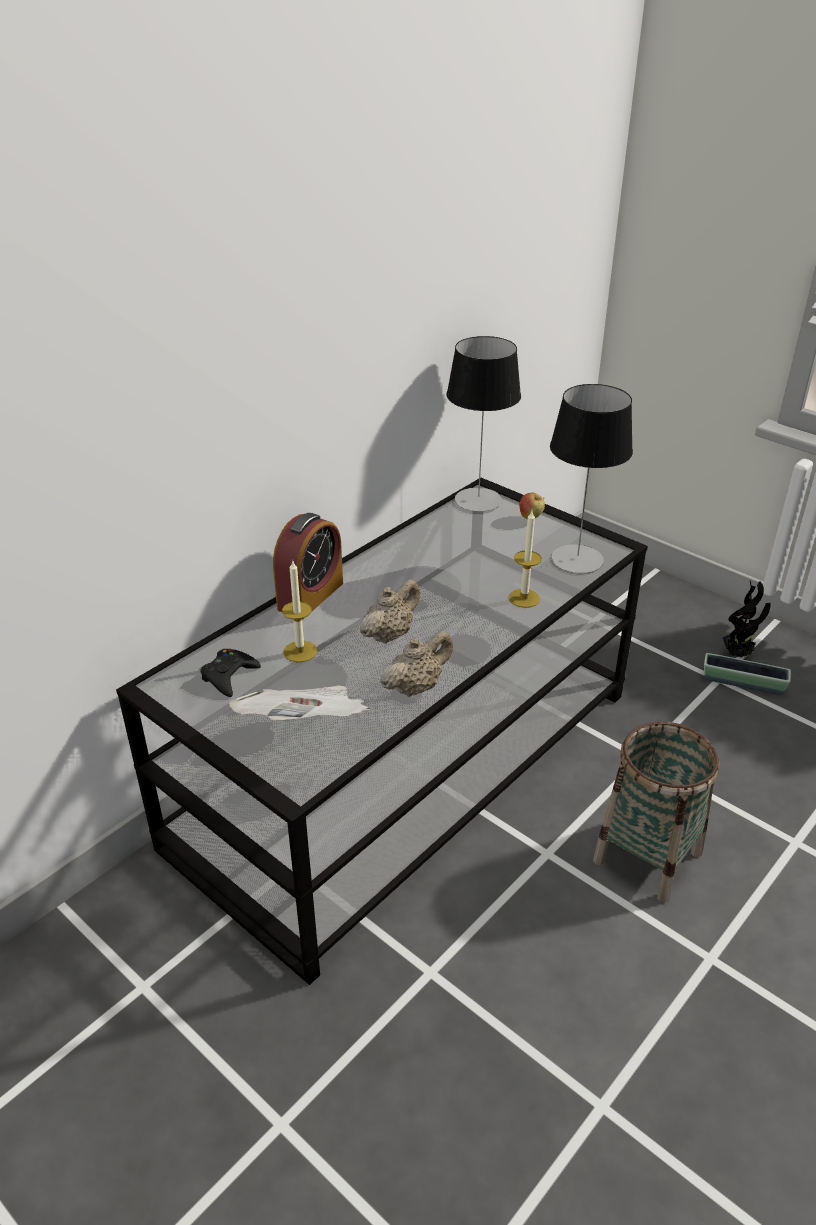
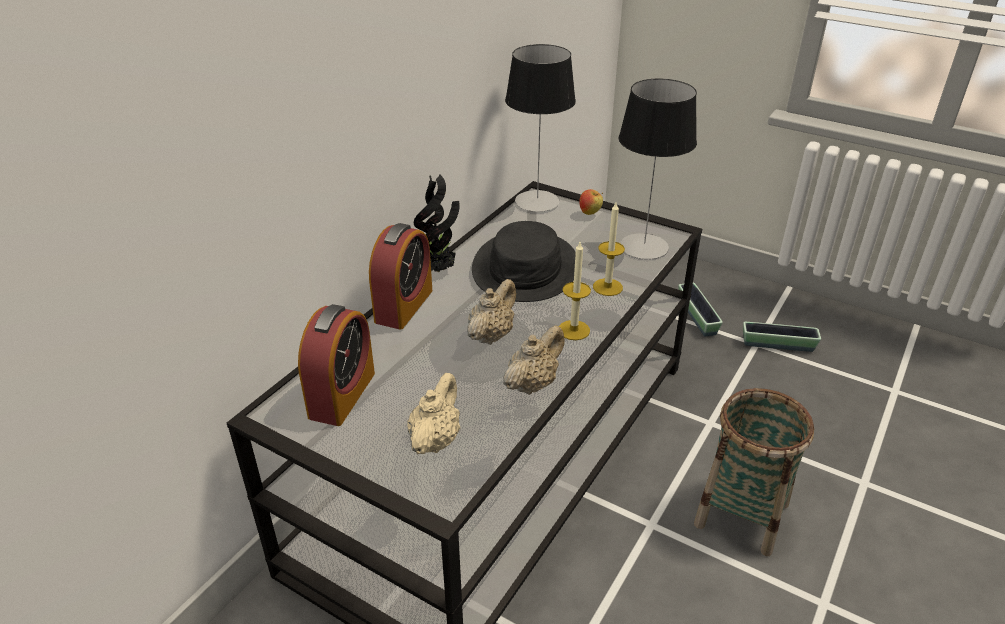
camera: 10 degrees left, 0 degrees up
(229, 676) = (342, 395): black game controller -> alarm clock
(300, 651) = (408, 361): candle -> candle (574, 330)
(306, 729) = (435, 439): newspaper -> beige teapot
(444, 570) = (525, 268): none -> black hat
(659, 642) = (697, 317): none -> planter
(738, 655) = (766, 320): potted plant -> potted plant (439, 270)

